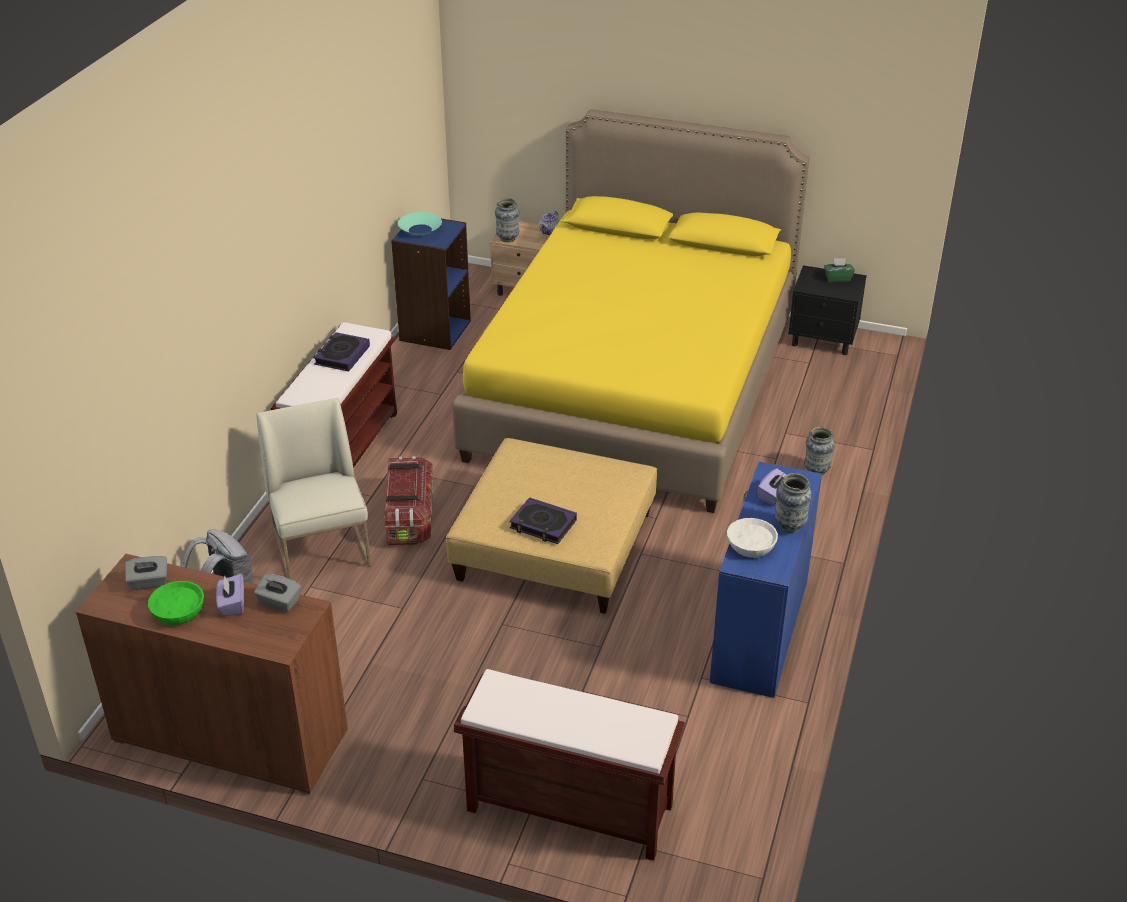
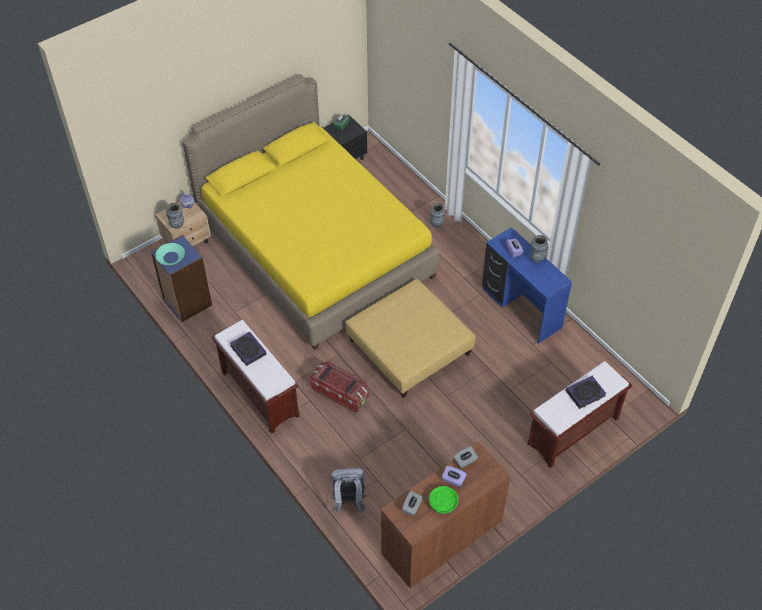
camera: 55 degrees left, 15 degrees up
(322, 548) = (334, 440): white chair -> none
(543, 525) = (427, 342): book -> book (585, 394)
(750, 546) = (539, 278): white bowl -> none

